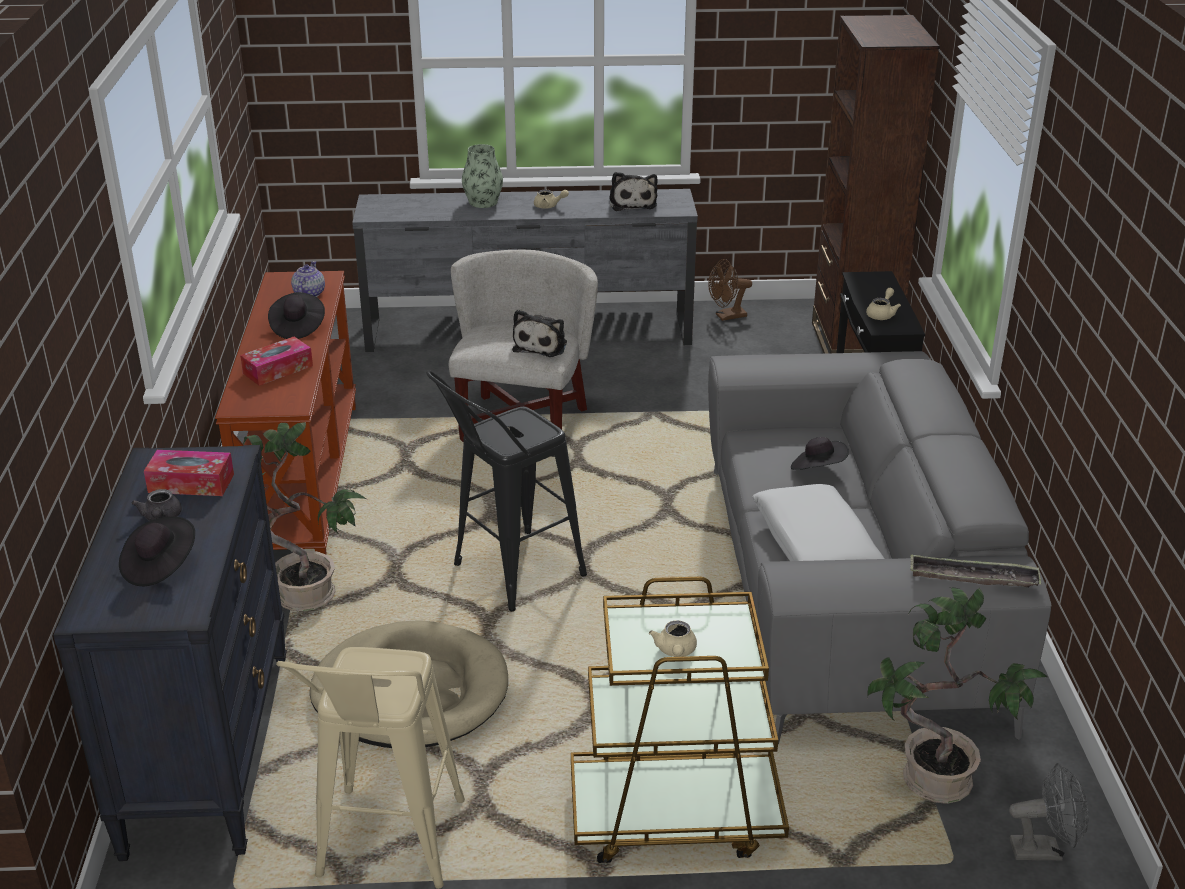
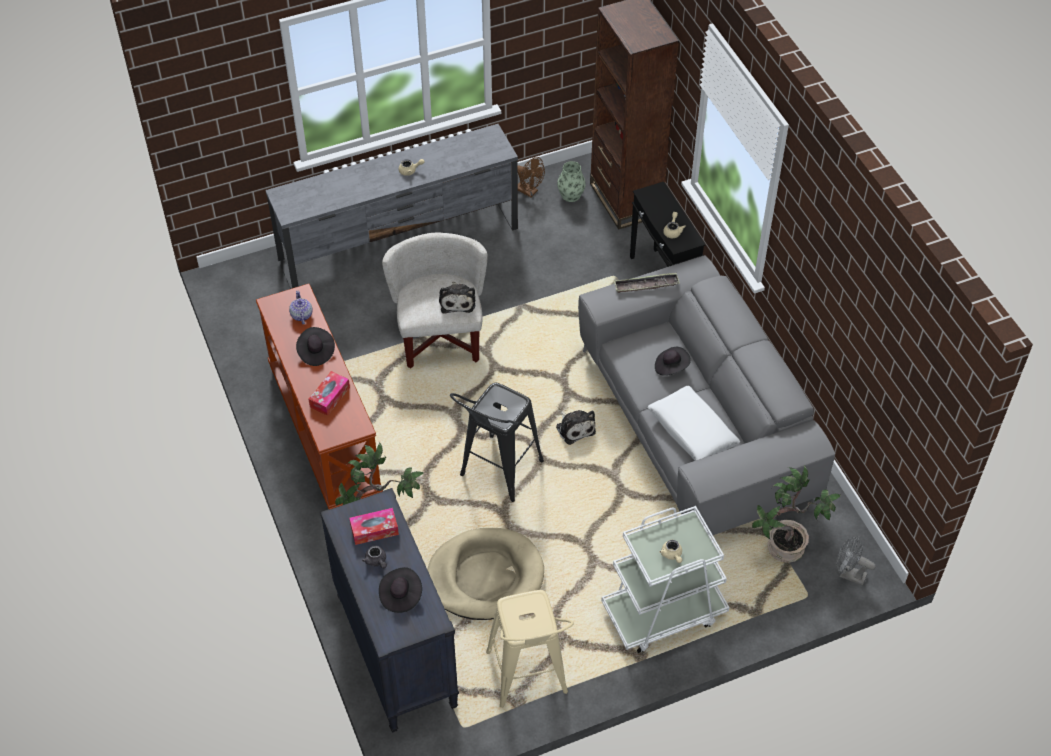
camera: 20 degrees left, 20 degrees up
(483, 202) = (361, 177): vase -> vase (571, 195)
(632, 203) = (466, 152): plush toy -> plush toy (574, 428)
(674, 816) = (663, 612): brown cart -> white cart
(726, 316) = (529, 191): brown fan -> brown fan turned 105 degrees counterclockwise
(973, 577) = (792, 448): tray -> tray (646, 285)
(1043, 850) = (848, 574): grey fan -> grey fan turned 135 degrees counterclockwise

